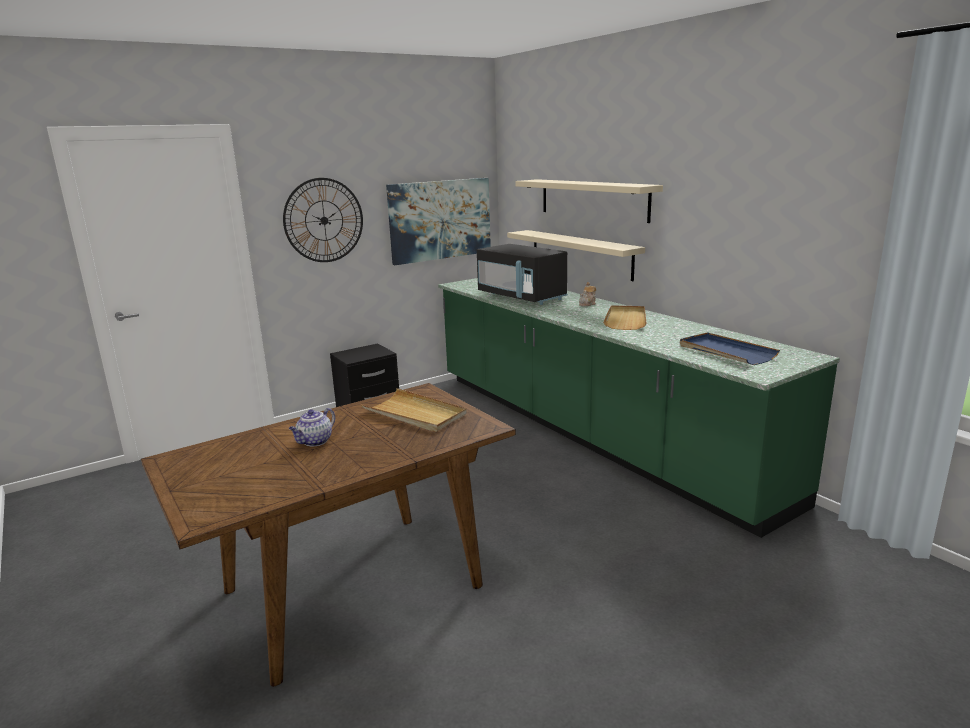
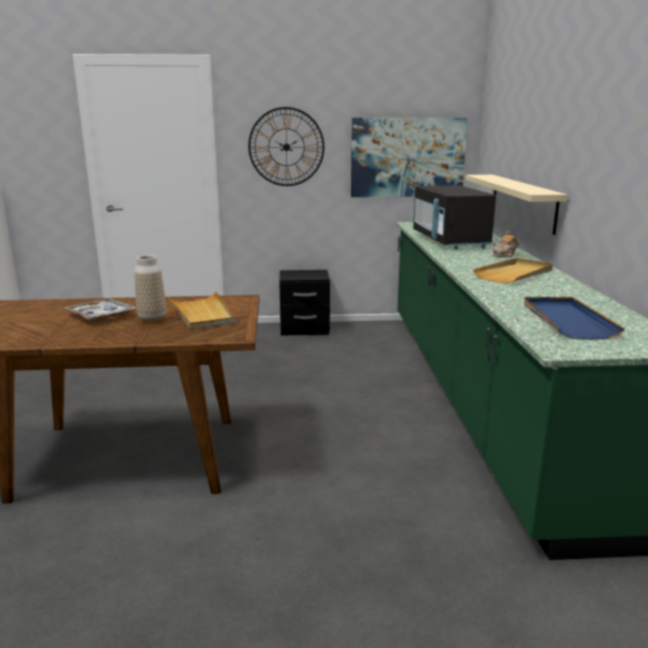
camera: 30 degrees right, 0 degrees up
(314, 442) = (101, 315): teapot -> tray
(379, 432) = (152, 320): none -> vase
(592, 199) = (536, 138): beige shelf -> none

